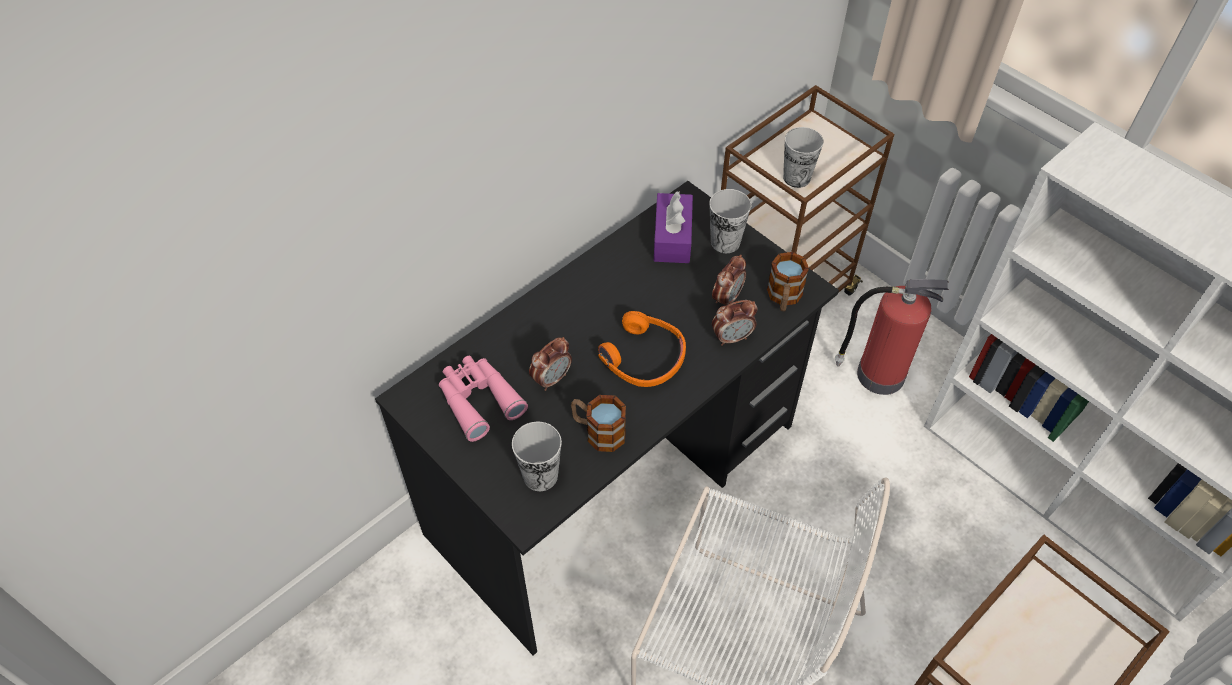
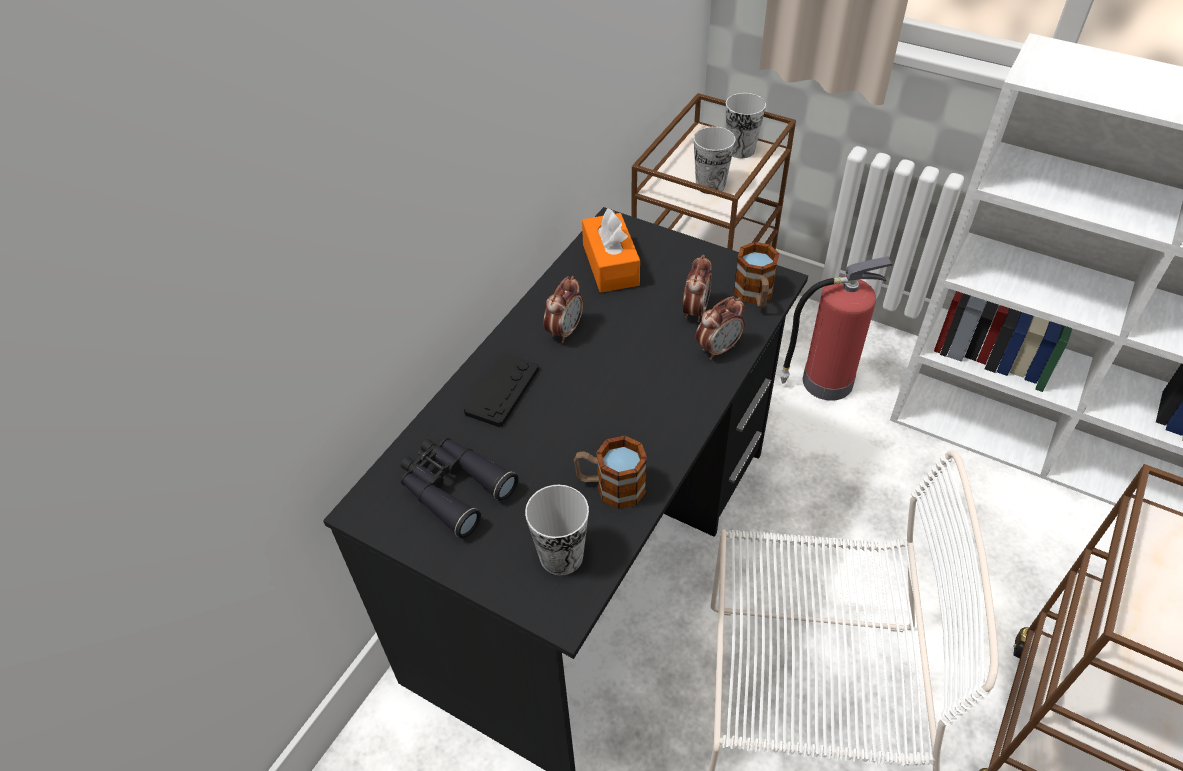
camera: 15 degrees left, 5 degrees down
(478, 400) = (454, 488): pink binoculars -> black binoculars
(543, 329) = (502, 391): none -> black game controller
(552, 379) = (533, 442): alarm clock -> alarm clock (565, 331)
(643, 358) = (630, 394): orange headphones -> none
(672, 237) = (610, 264): purple tissue box -> orange tissue box
(725, 242) = (669, 256): cup -> cup (740, 150)

